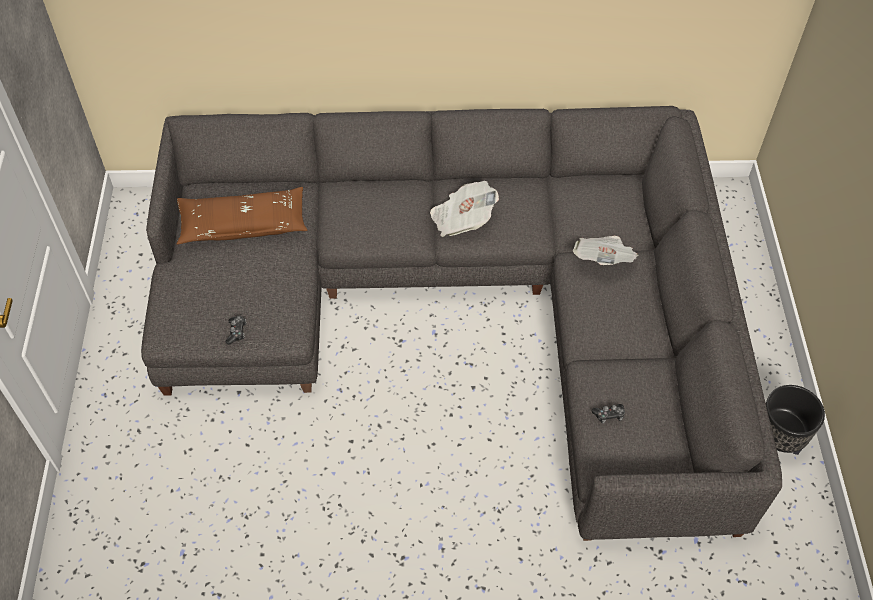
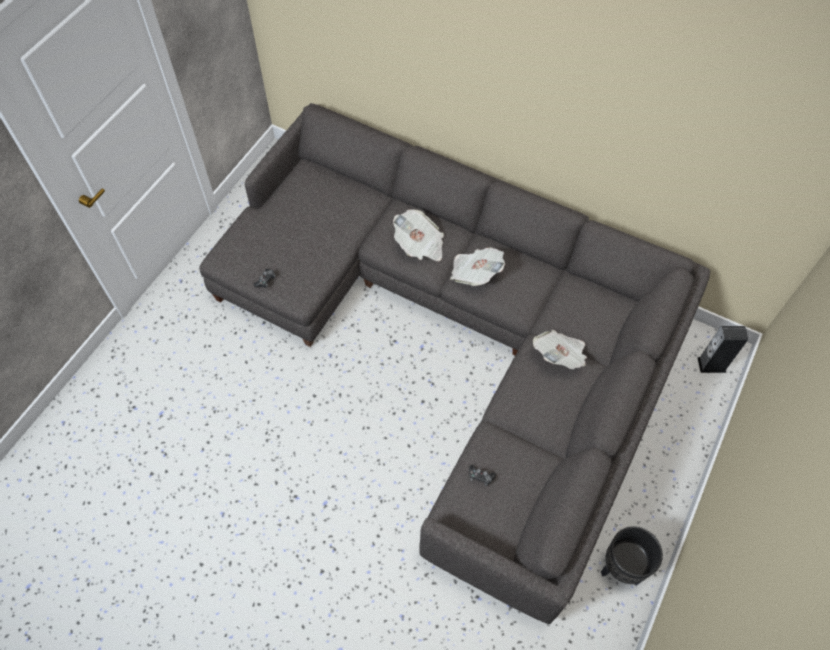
camera: 30 degrees right, 5 degrees up
(243, 224) = (319, 205): brown pillow -> none
(385, 217) = (419, 245): none -> newspaper
(726, 213) = (711, 364): none -> speaker

